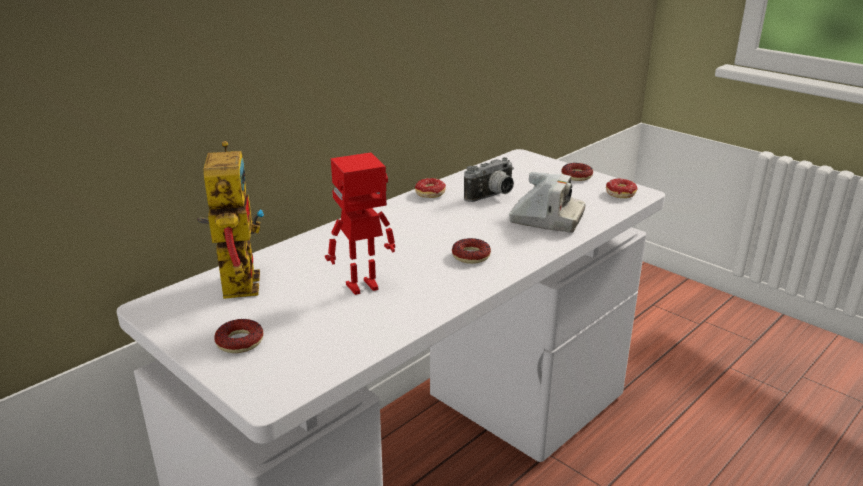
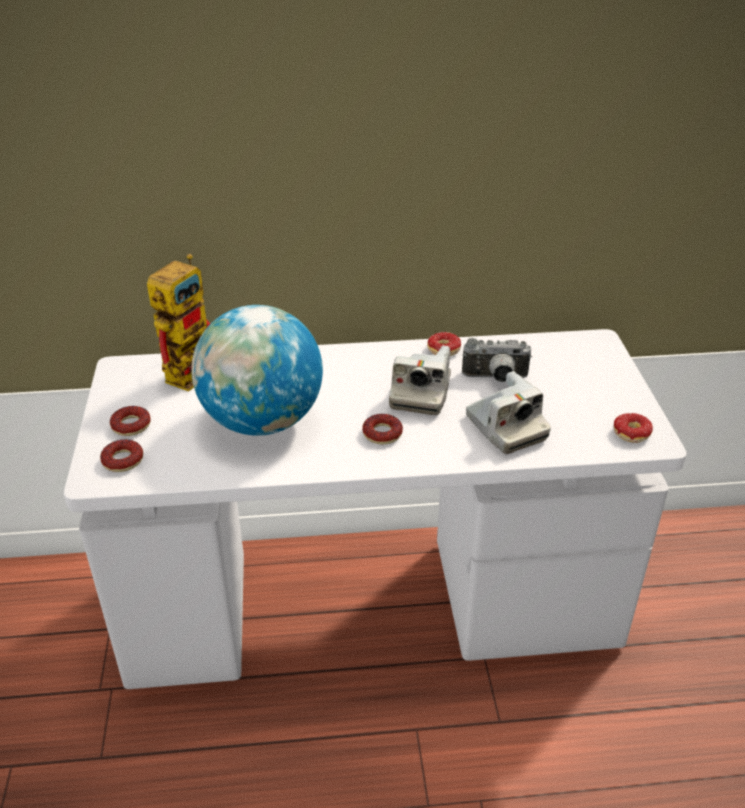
camera: 40 degrees right, 10 degrees up
(363, 287) = (262, 422): toy robot -> globe
(457, 223) = (420, 393): none -> camera
(576, 176) = (619, 390): donut -> donut (123, 460)

